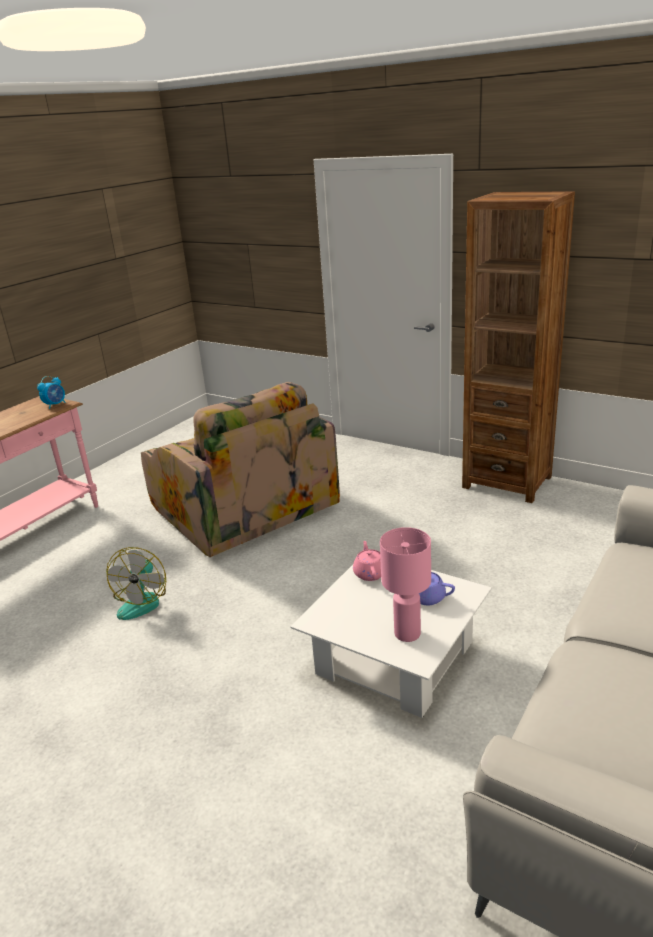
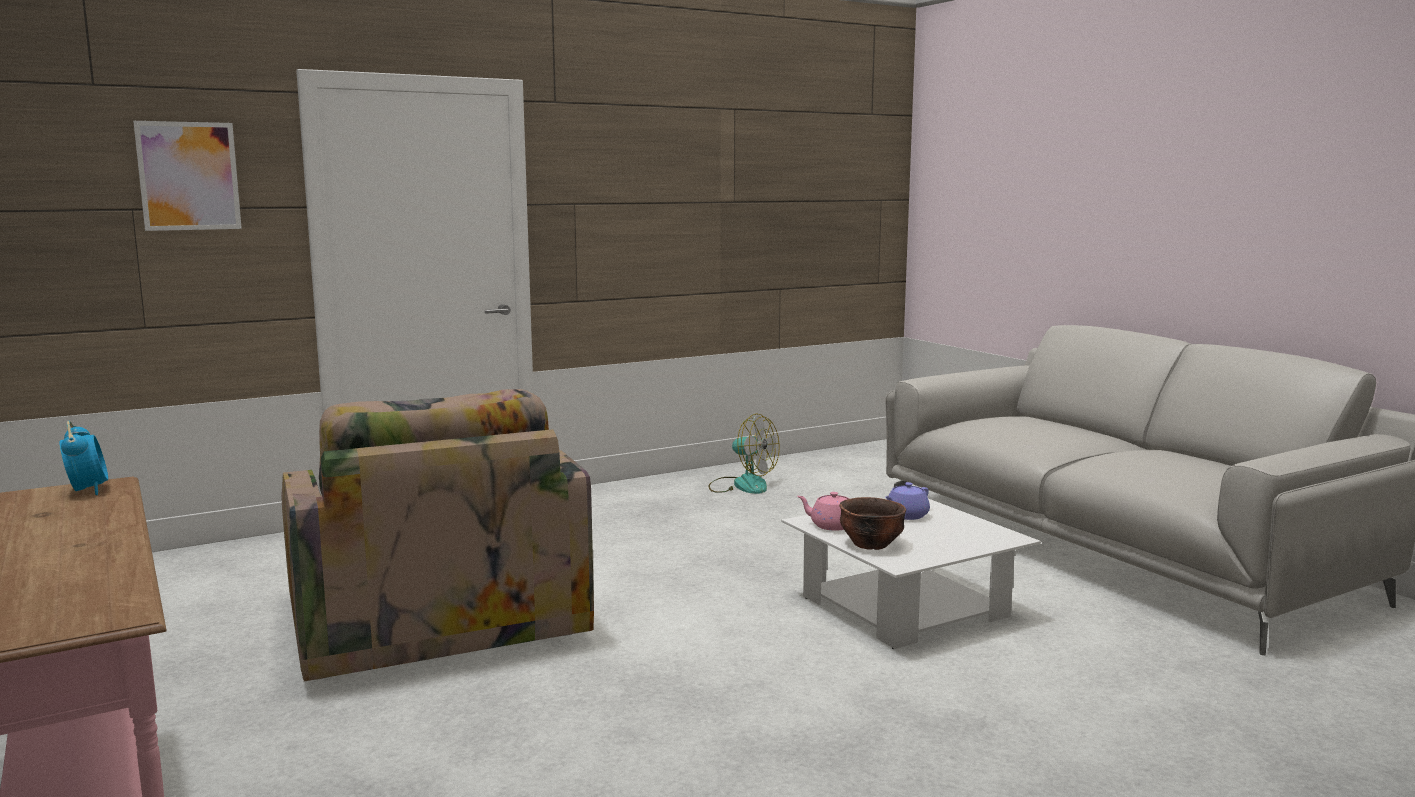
camera: 65 degrees left, 15 degrees down
(142, 601) = (581, 735): fan -> fan (742, 485)
(242, 509) = (432, 618): armchair -> armchair turned 75 degrees clockwise
(267, 227) = (189, 176): none -> picture
(344, 599) = (870, 544): none -> brown bowl
(408, 634) = (963, 533): pink table lamp -> none
(507, 482) = (645, 488): brown bookcase -> none

